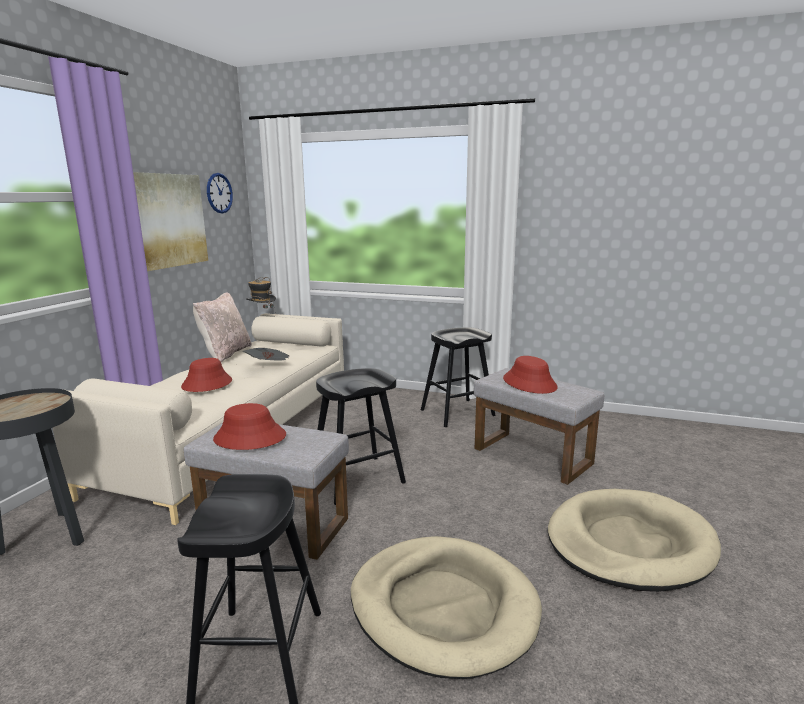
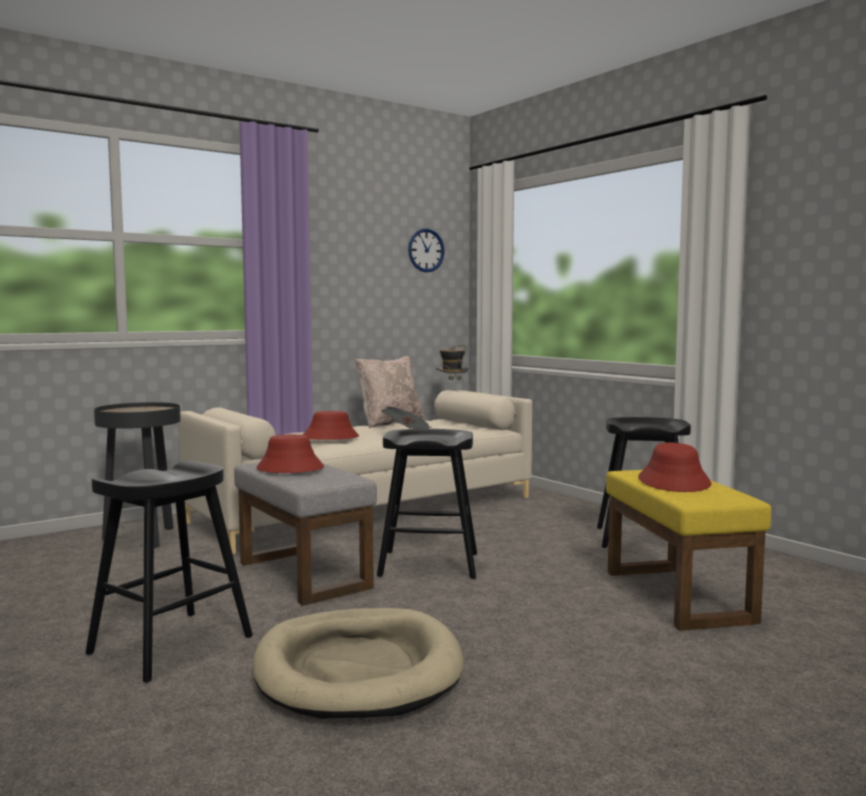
camera: 35 degrees right, 10 degrees down
(169, 220) = (355, 274): picture -> none
(534, 456) = (679, 596): grey ottoman -> yellow ottoman
(628, 543) = (667, 699): beige dog bed -> none

